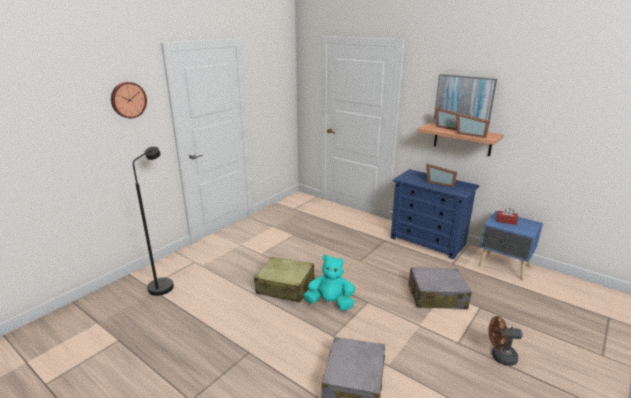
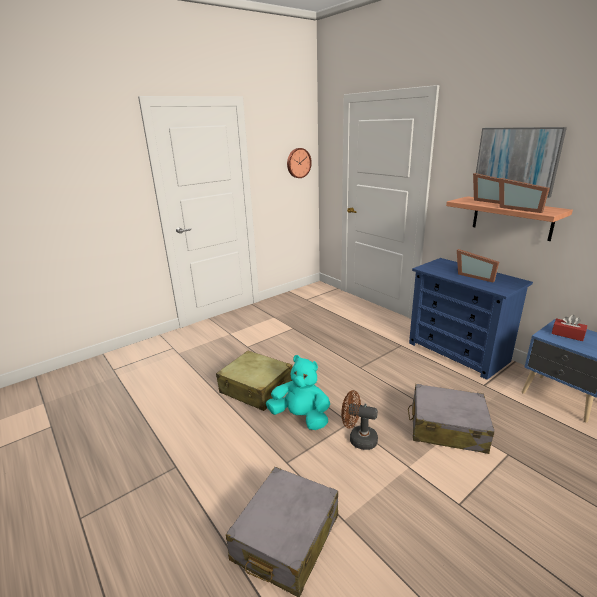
camera: 15 degrees right, 0 degrees up
(128, 100) = (96, 160): wall clock -> wall clock (298, 163)
(164, 283) = (130, 368): black floor lamp -> none
(499, 356) = (521, 540): brown fan -> brown fan (358, 439)

